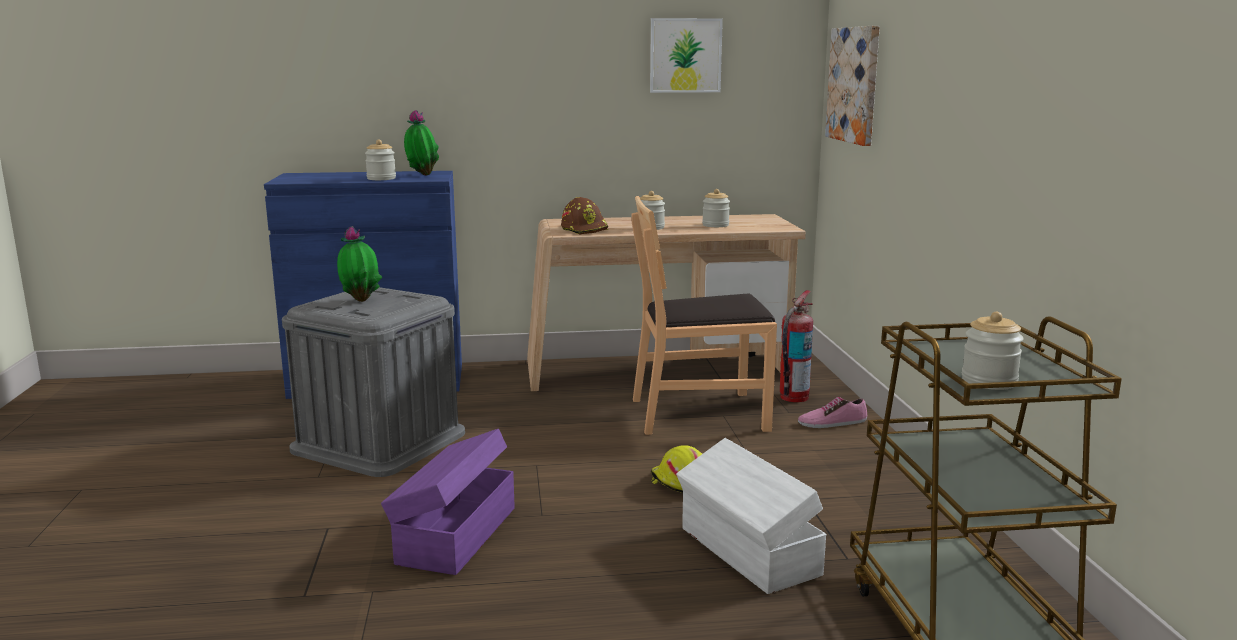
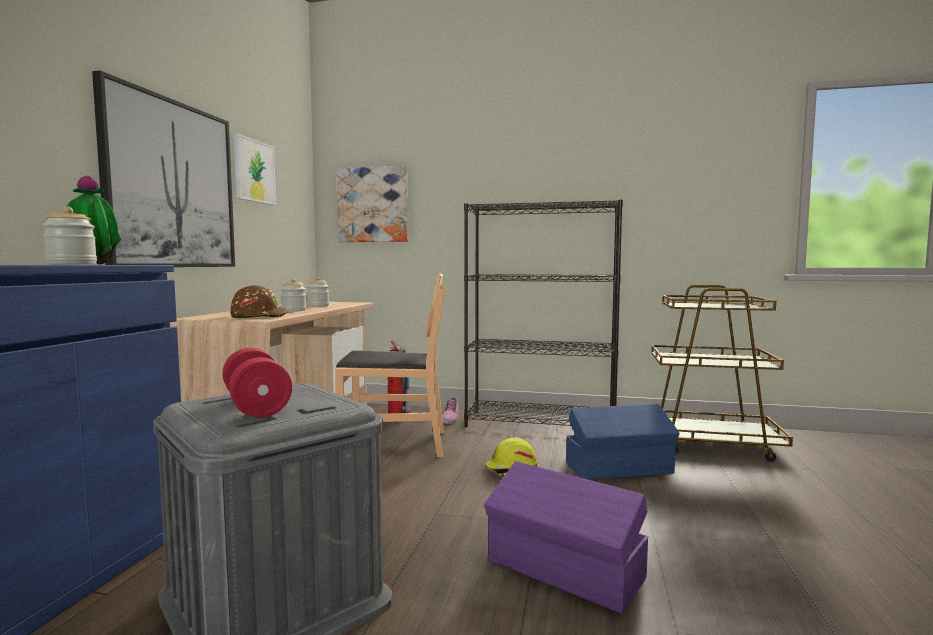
camera: 70 degrees left, 10 degrees down
(361, 300) = (256, 406): potted plant -> red dumbbell
(555, 91) = (171, 185): none -> picture
(699, 413) = (394, 444): brown chair -> brown chair turned 105 degrees counterclockwise
(748, 552) = (620, 469): white storage box -> blue storage box
(889, 481) = (541, 423): none -> black bookcase
(989, 381) = (741, 306): jar -> none

